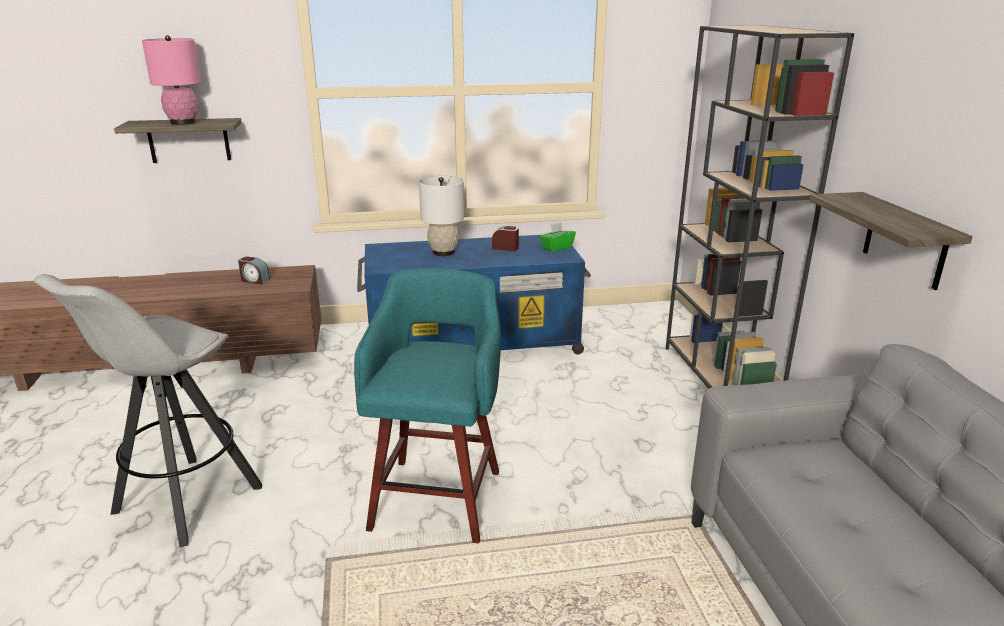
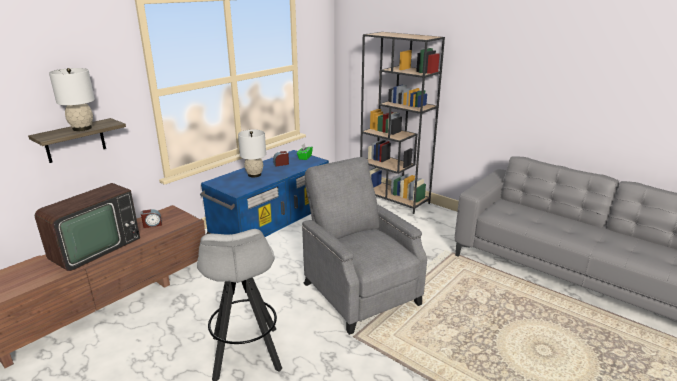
camera: 40 degrees left, 0 degrees up
(162, 286) = (92, 248): none -> television
(183, 122) = (82, 128): pink table lamp -> white table lamp
(438, 496) = (358, 291): turquoise stool -> grey armchair
(905, 241) = (488, 118): shelf -> none

